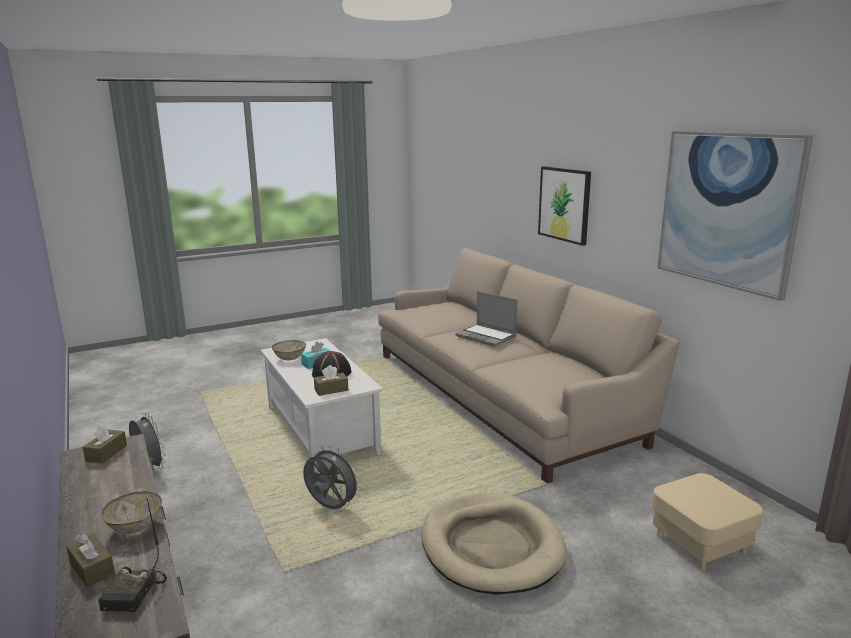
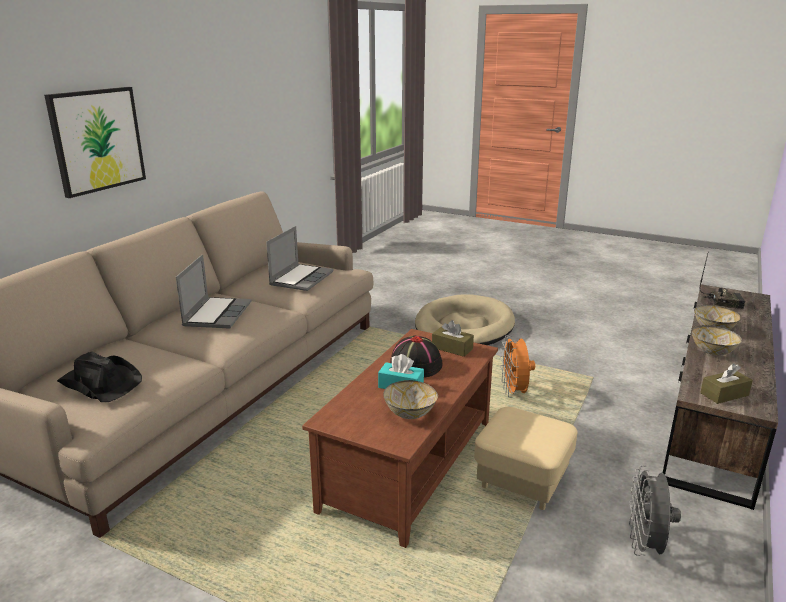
camera: 125 degrees left, 5 degrees up
(92, 568) = (748, 321): brown tissue box -> none
(128, 492) = (712, 351): none -> bowl
(135, 594) = (723, 303): radio -> radio turned 45 degrees clockwise
(322, 430) = (408, 464): white coffee table -> brown coffee table
(331, 507) = (514, 392): grey fan -> orange fan
(429, 309) = (101, 383): none -> black hat
(533, 371) = (301, 278): none -> laptop
(700, 543) = (380, 283): beige ottoman -> beige ottoman (522, 480)
(727, 210) = (255, 93): picture -> none

